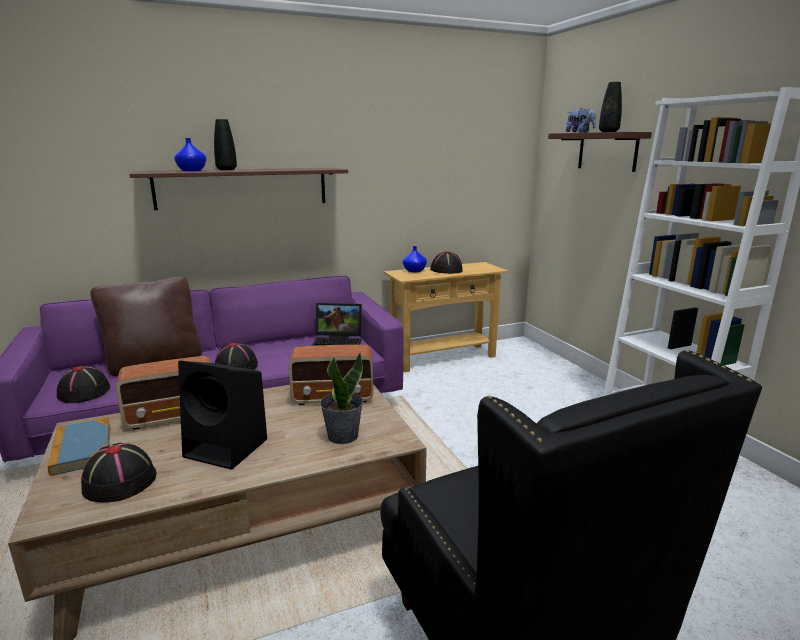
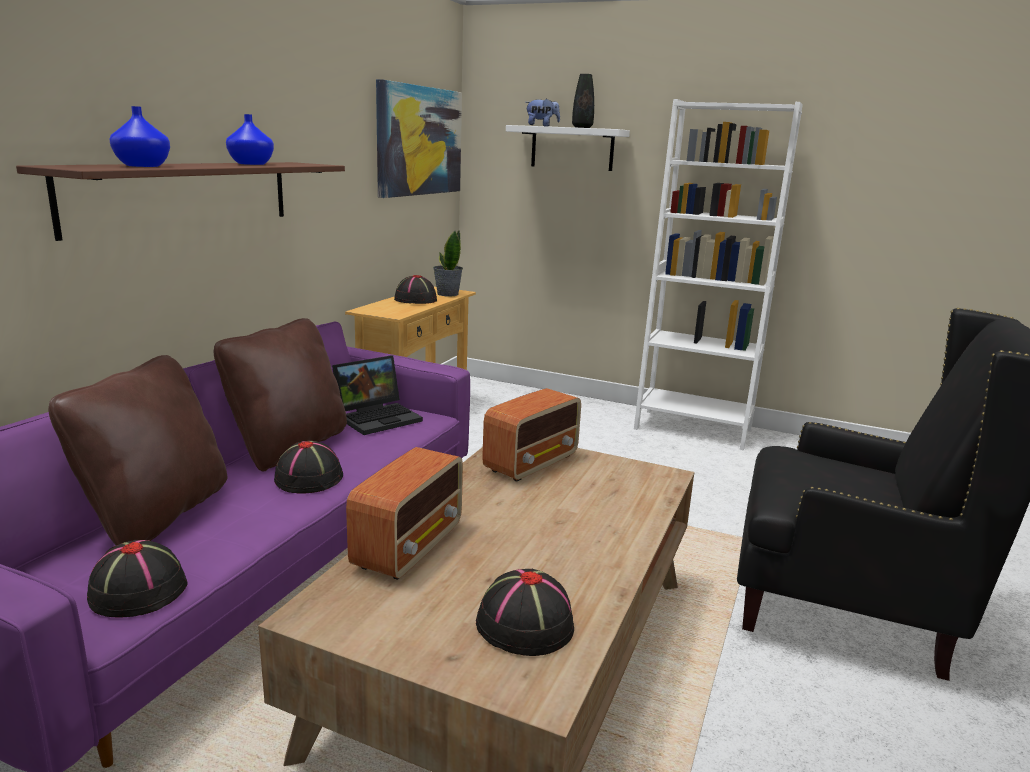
camera: 45 degrees left, 0 degrees up
(82, 449) = (387, 626): book -> none
(226, 169) = (181, 164): black vase -> none
(228, 448) = (550, 544): black speaker -> none
(265, 347) = (289, 446): none -> brown pillow
(342, 435) = (618, 490): potted plant -> potted plant (447, 294)
(415, 271) = (383, 305): blue vase -> blue vase (252, 164)
(480, 150) = (419, 141): none -> picture
(607, 151) = (572, 148): brown shelf -> white shelf

